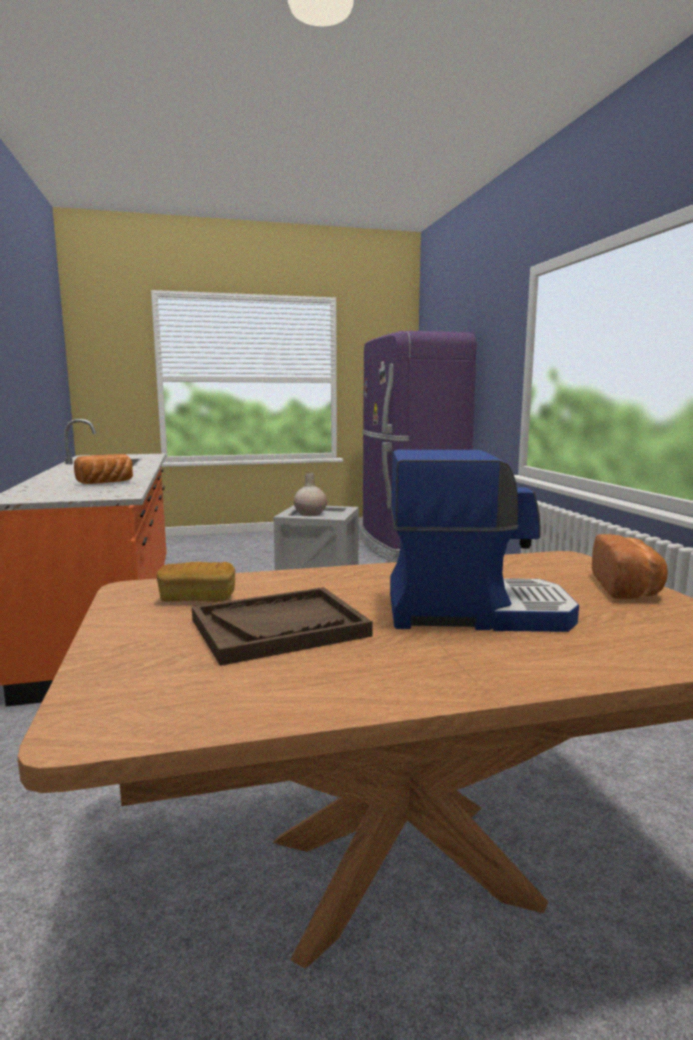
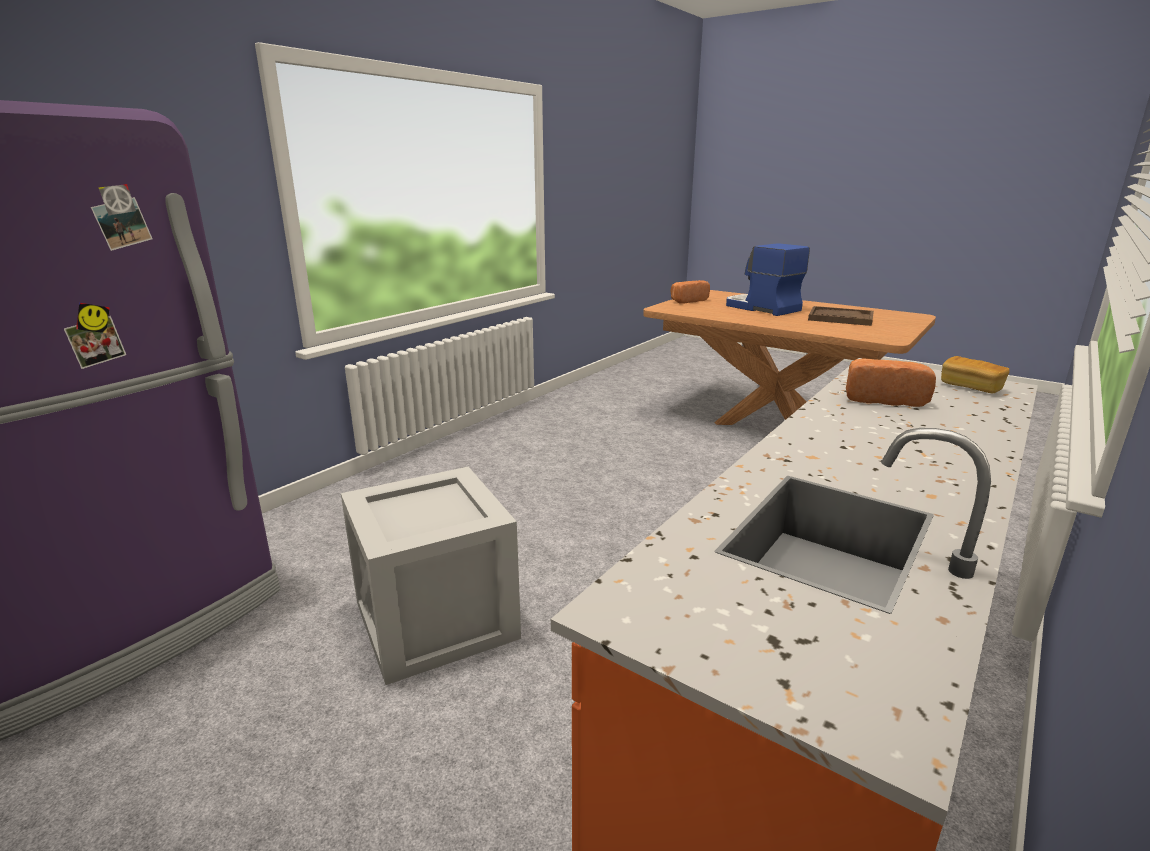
camera: 130 degrees left, 10 degrees up
(197, 598) = (861, 330): bread -> bread (970, 387)
(310, 514) = (427, 520): beige vase -> none

